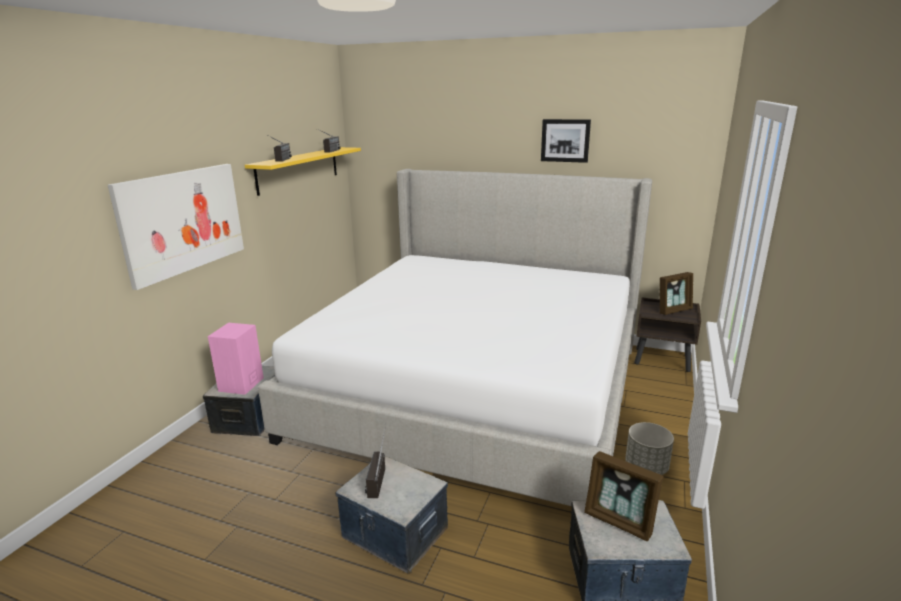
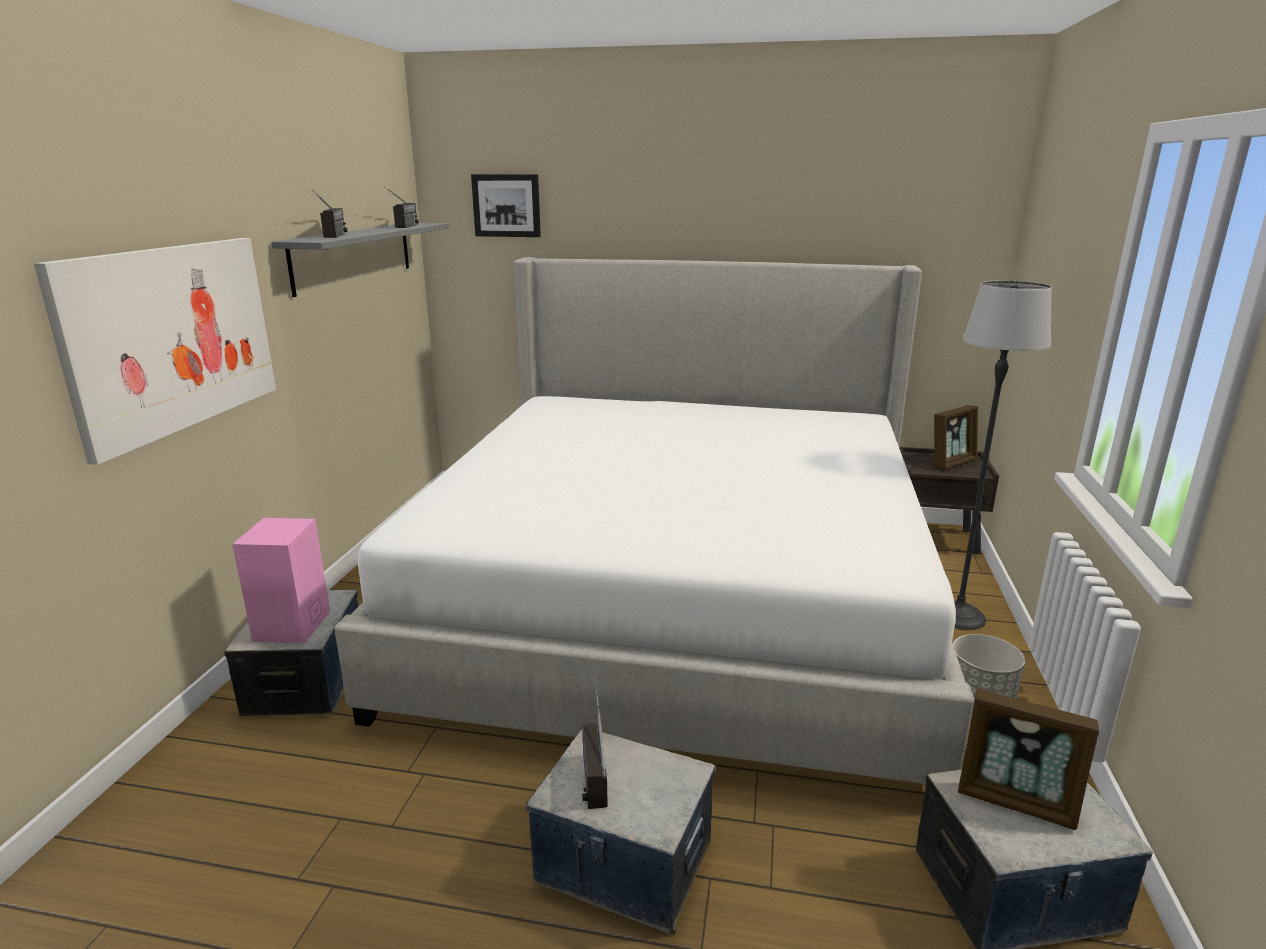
camera: 10 degrees left, 0 degrees up
(299, 169) = (354, 256): yellow shelf -> grey shelf
(565, 140) = (783, 209): picture -> picture (507, 205)
(657, 411) = (958, 616): none -> floor lamp

